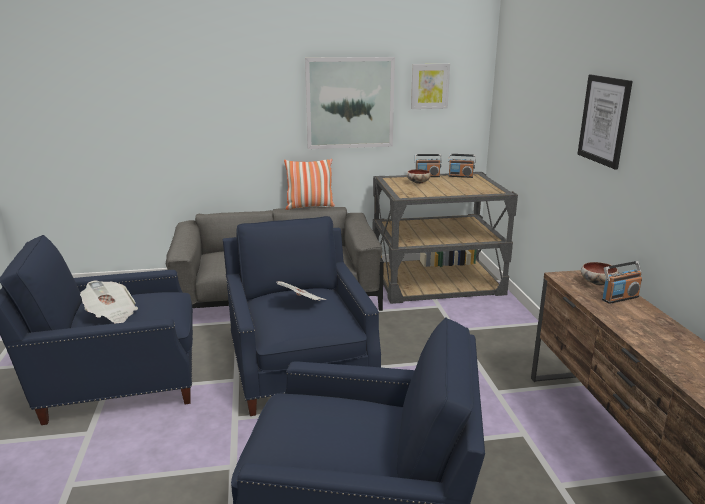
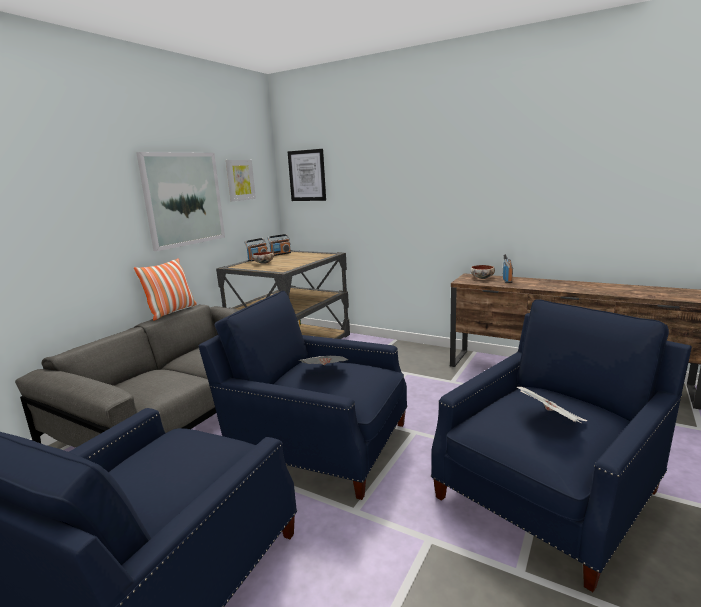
camera: 50 degrees left, 5 degrees down
(111, 314) = (164, 483): newspaper -> newspaper (551, 421)
(604, 120) = (438, 174): picture -> picture (307, 175)

